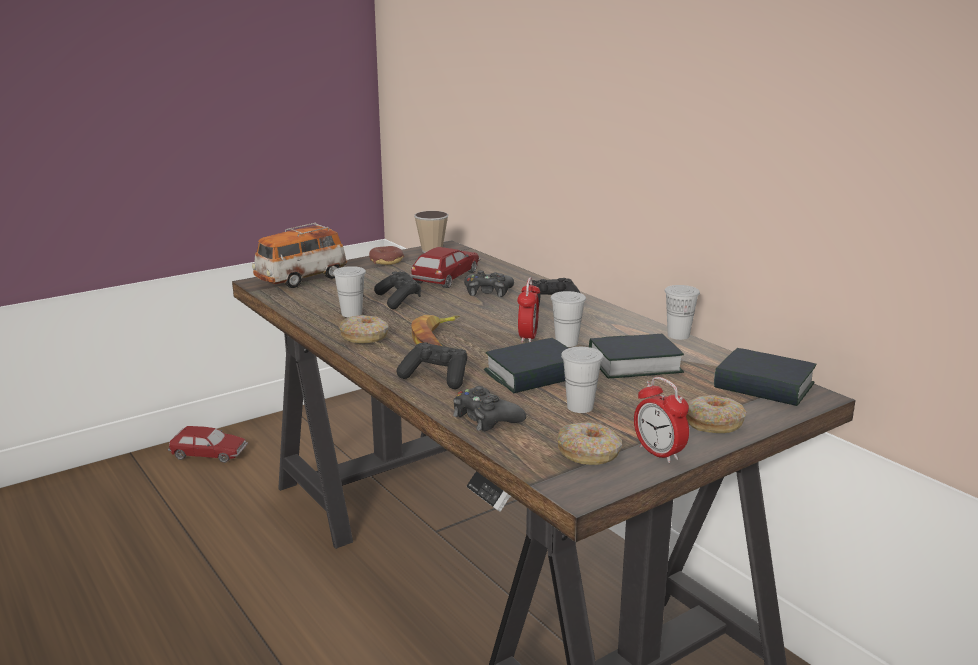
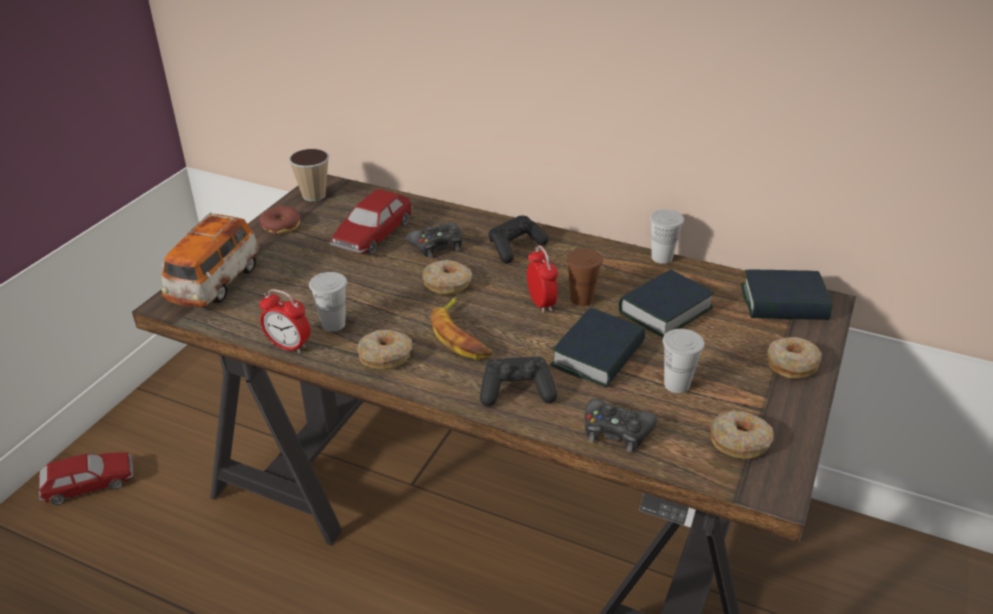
camera: 30 degrees left, 15 degrees up
(398, 300) = (360, 286): black game controller -> none
(446, 277) = (373, 235): toy car -> toy car turned 150 degrees counterclockwise
(466, 312) = (447, 284): none -> donut
(566, 343) = (581, 299): white cup -> brown cup
(659, 453) = (789, 419): alarm clock -> alarm clock (289, 346)

